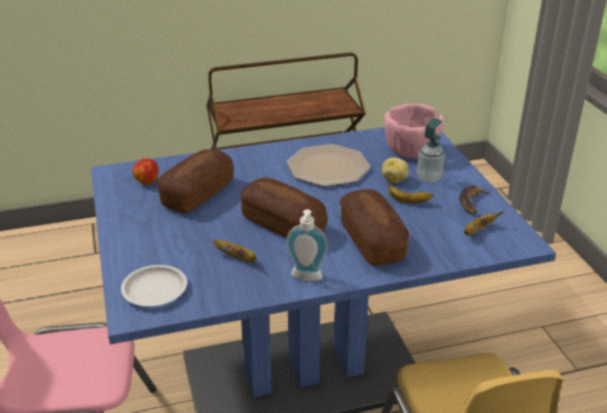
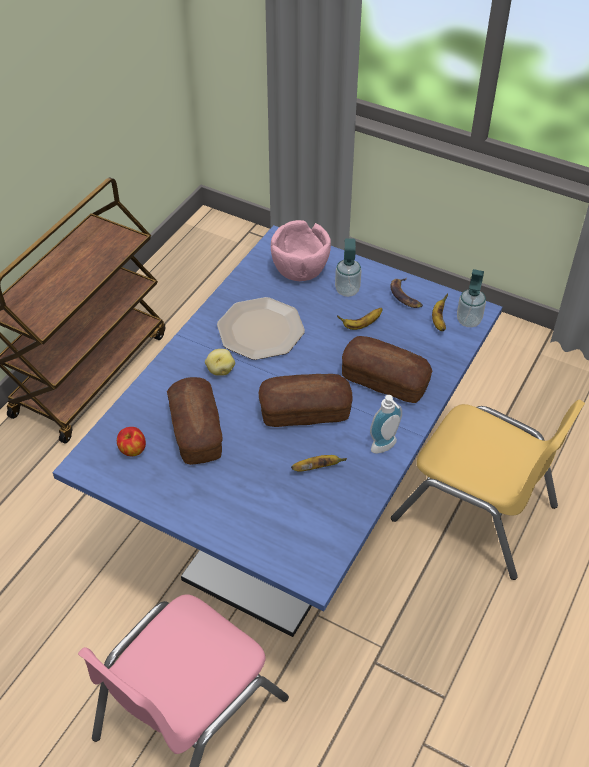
camera: 45 degrees left, 15 degrees up
(154, 290) = (299, 543): white plate -> none
(394, 179) = (325, 309): potato -> potato (220, 370)
(506, 244) = (468, 320): none -> soap dispenser

